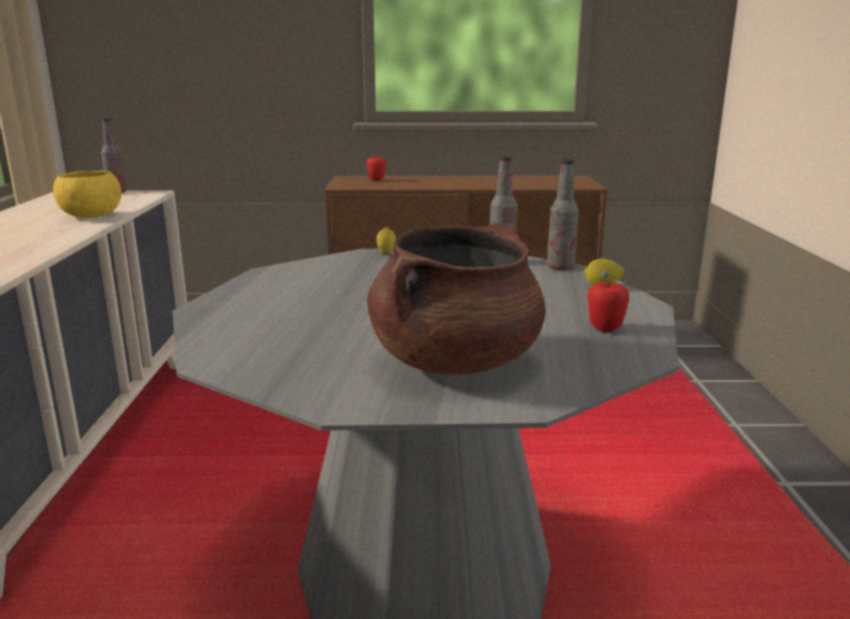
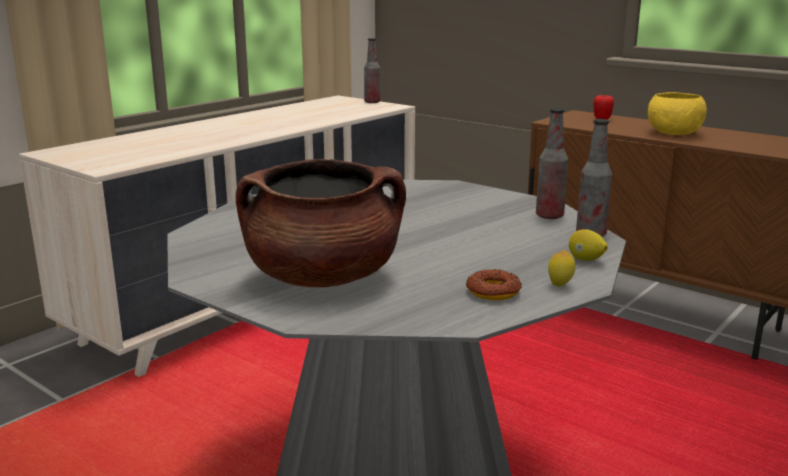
camera: 40 degrees right, 0 degrees up
(92, 216) = (318, 119): yellow bowl -> yellow bowl (674, 133)
(386, 253) = (466, 188): lemon -> lemon (560, 285)
(605, 328) = (493, 291): apple -> donut

